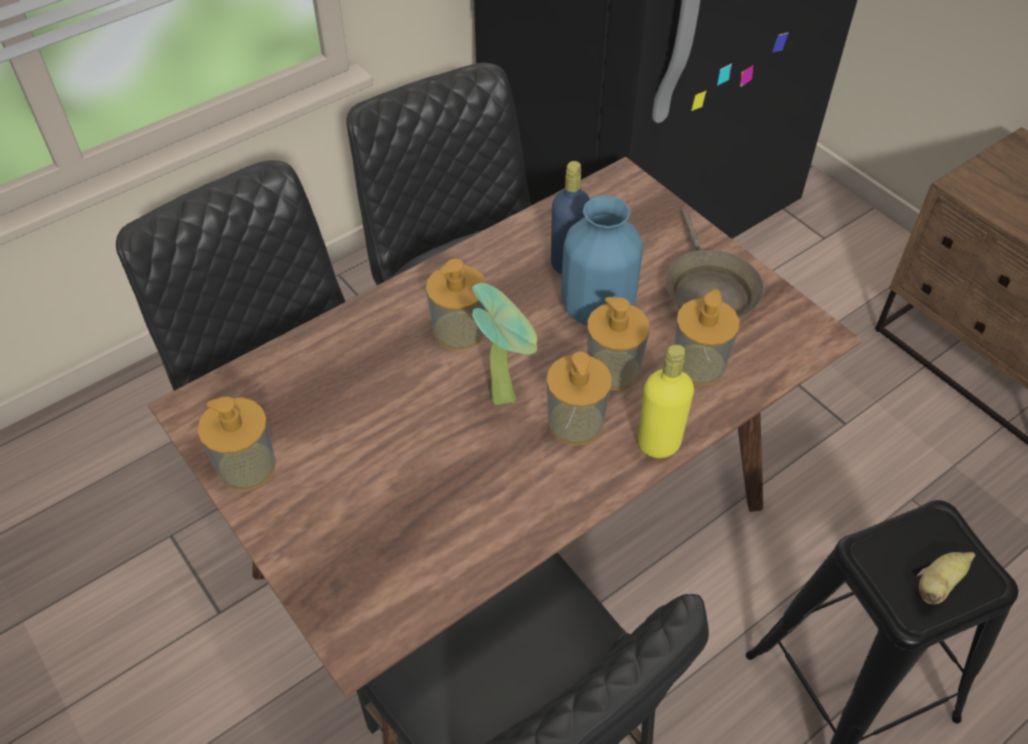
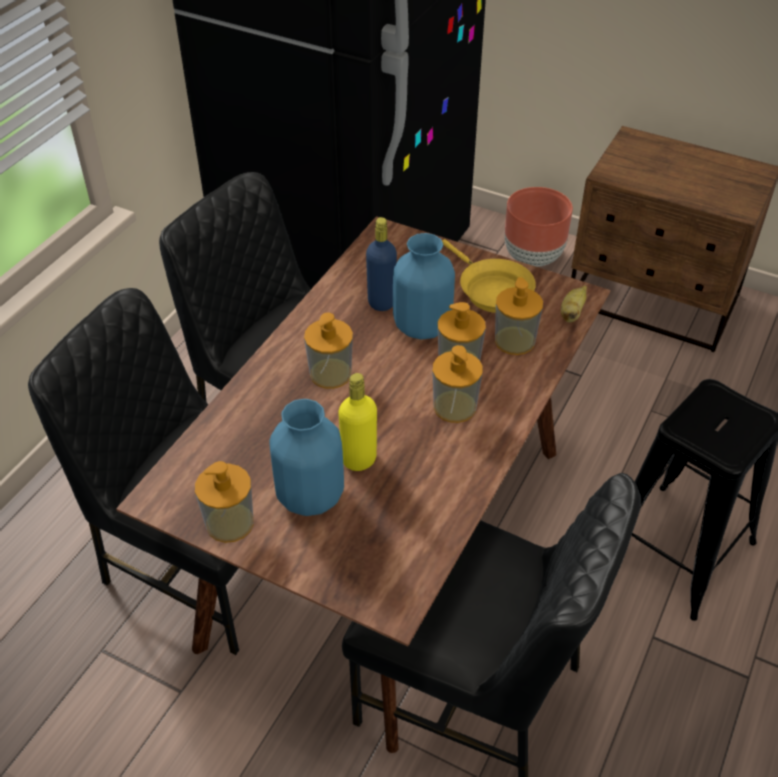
camera: 25 degrees left, 5 degrees down
(348, 468) = (309, 495): none -> blue vase
(506, 395) = (394, 405): potted plant -> none
(658, 443) = (519, 400): yellow bottle -> yellow bottle (359, 459)
(707, 291) = (491, 290): brown frying pan -> yellow frying pan
(864, 259) = (533, 257): none -> brown planter
(938, 584) = (734, 430): banana -> banana (572, 313)

